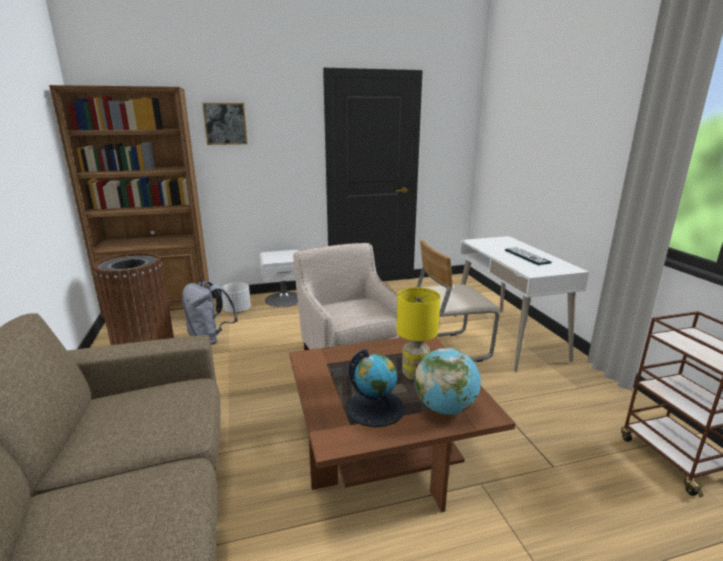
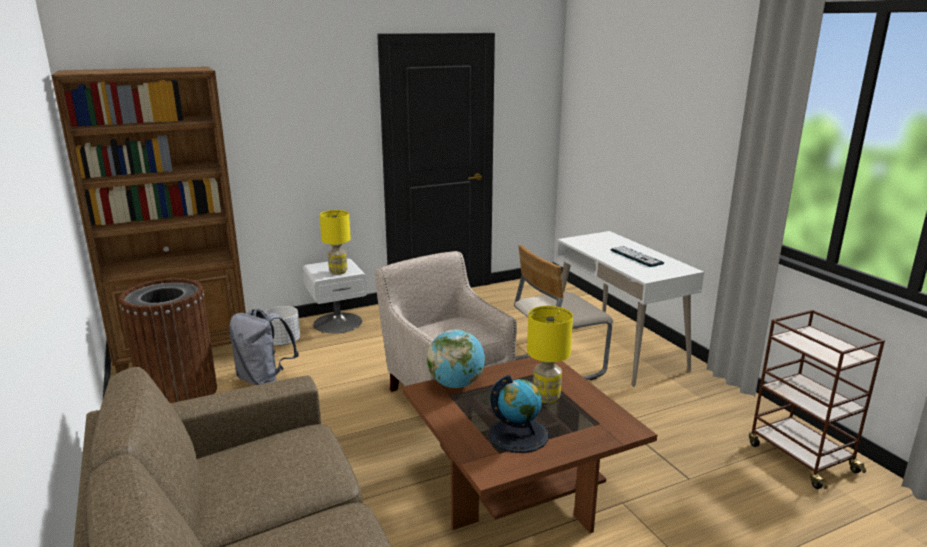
camera: 10 degrees left, 0 degrees up
(225, 123) = (258, 106): picture -> none
(283, 258) = (338, 272): none -> yellow table lamp
(445, 408) = (587, 428): globe -> globe (456, 384)

